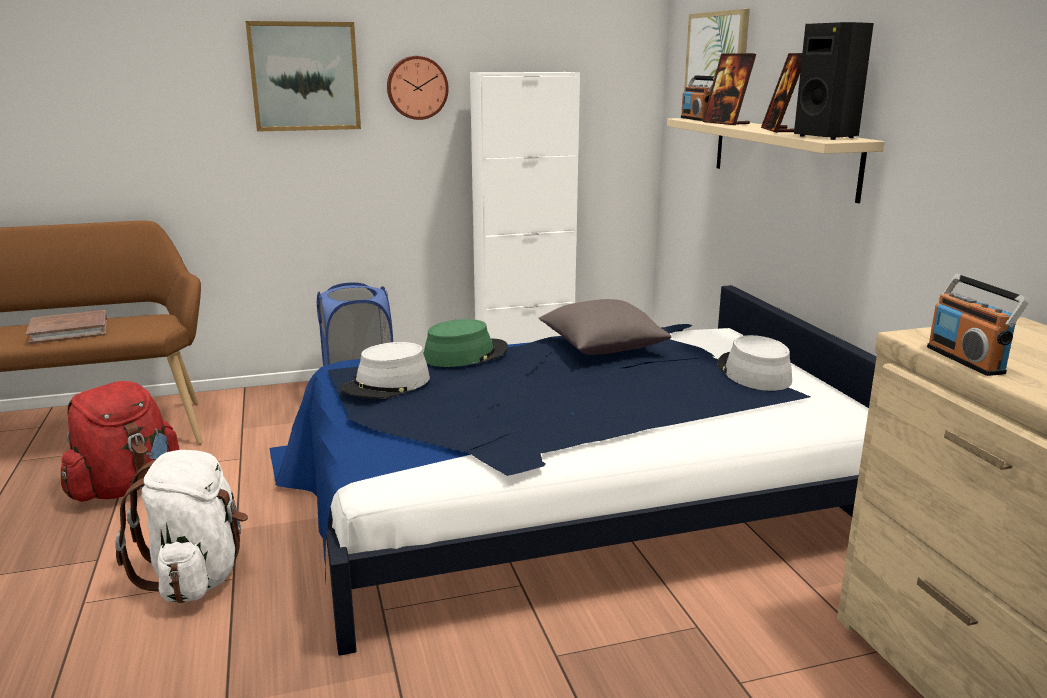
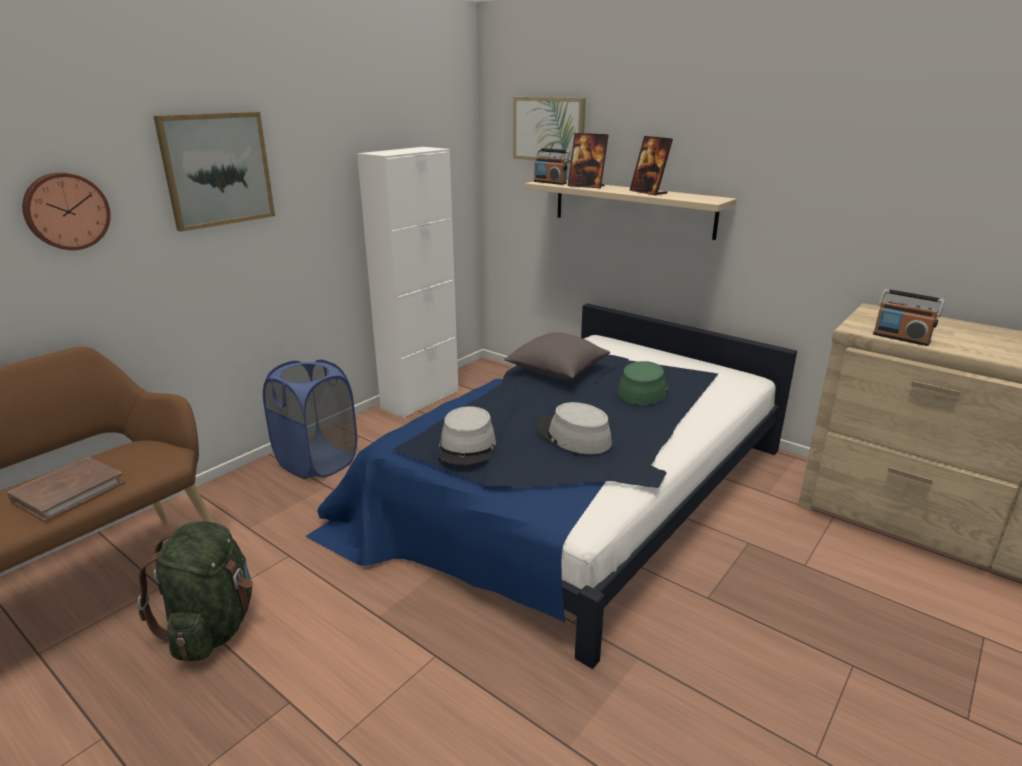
camera: 35 degrees left, 5 degrees up
(126, 487) = (213, 627): red backpack -> green backpack
(197, 575) = (402, 668): white backpack -> none
(417, 87) = (314, 171): wall clock -> wall clock (66, 211)
(465, 354) = (479, 403): green hat -> green hat (643, 390)
(753, 373) = (667, 365): grey hat -> grey hat (573, 436)
(827, 137) = (698, 197): black speaker -> none

